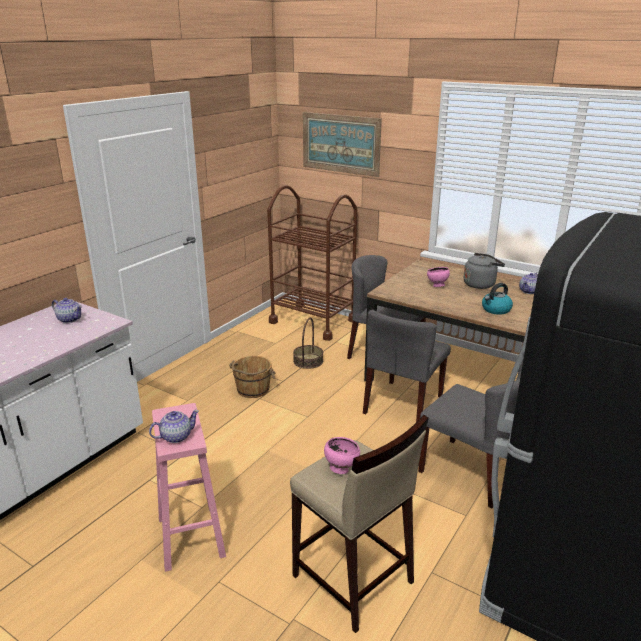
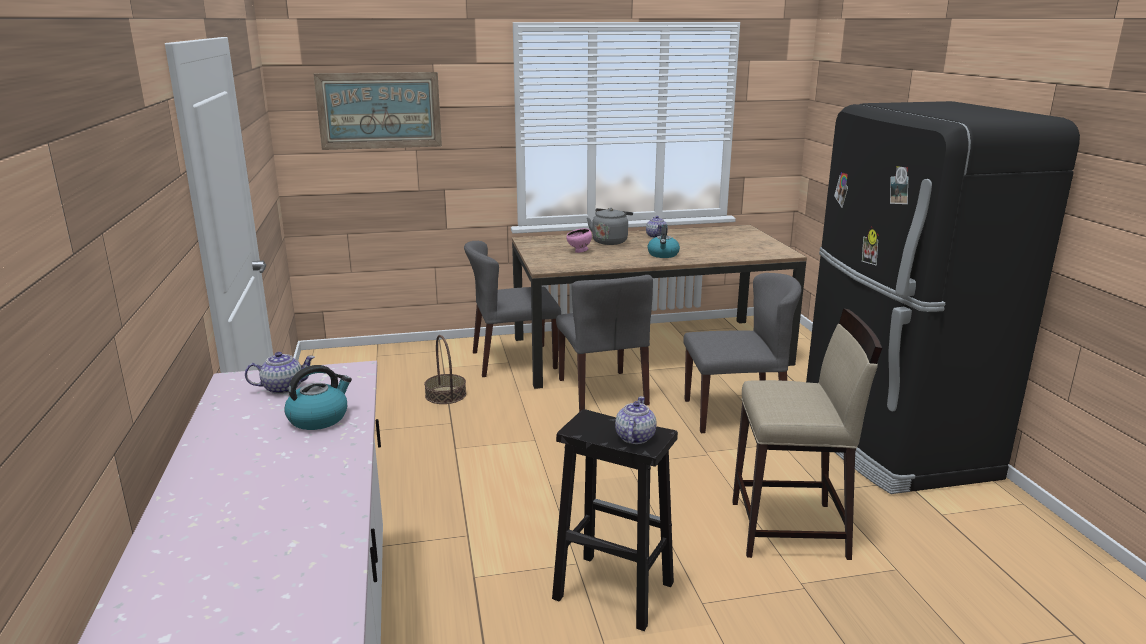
camera: 45 degrees left, 5 degrees down
(45, 343) = (319, 418): none -> kettle
(190, 536) = (611, 590): pink stool -> black stool
(252, 390) = (432, 444): brown bucket -> none
(313, 321) = (382, 359): brown cart -> none
(341, 468) = (786, 399): pink bowl -> none

